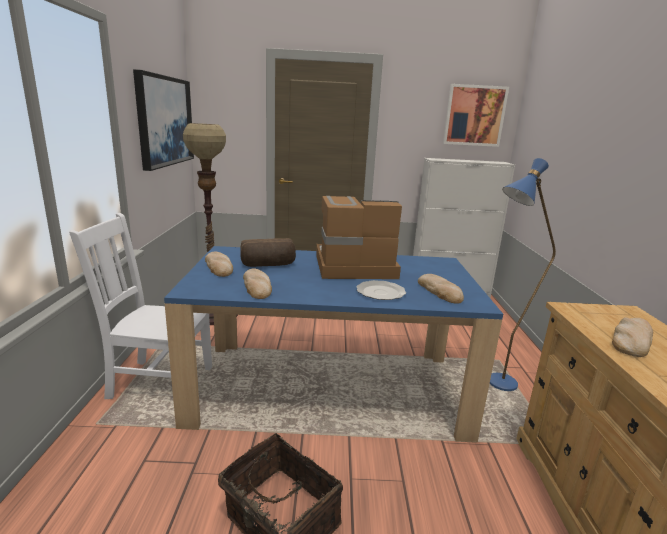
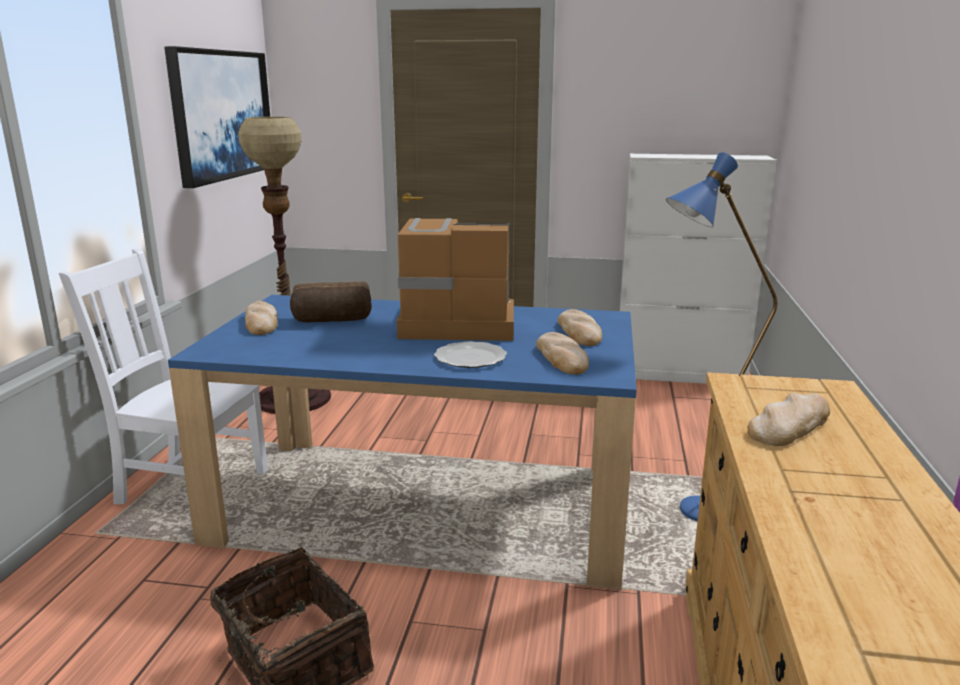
camera: 10 degrees right, 0 degrees up
(257, 287) = (298, 348): bread -> bread (580, 332)
(474, 115) = (712, 81): picture -> none

